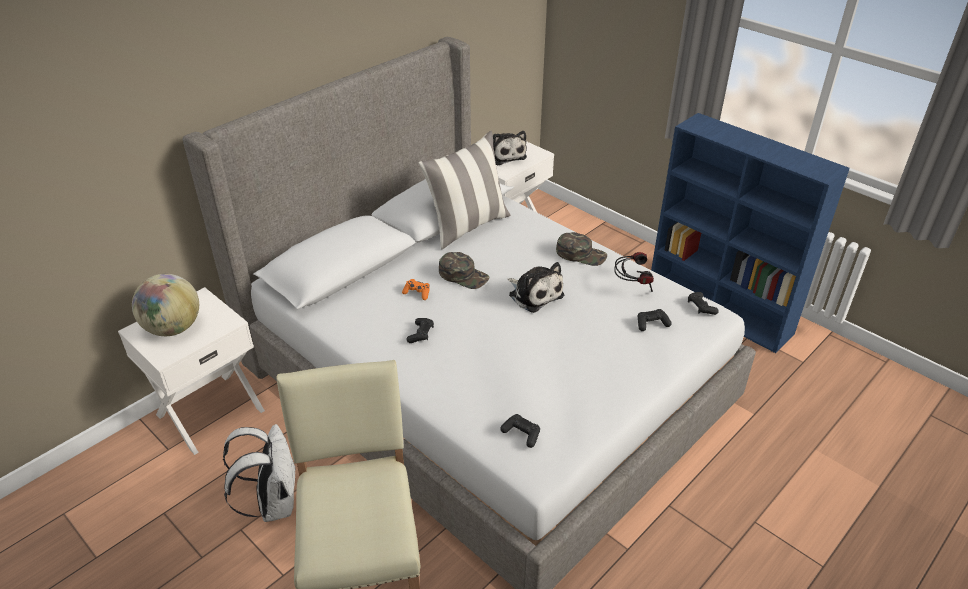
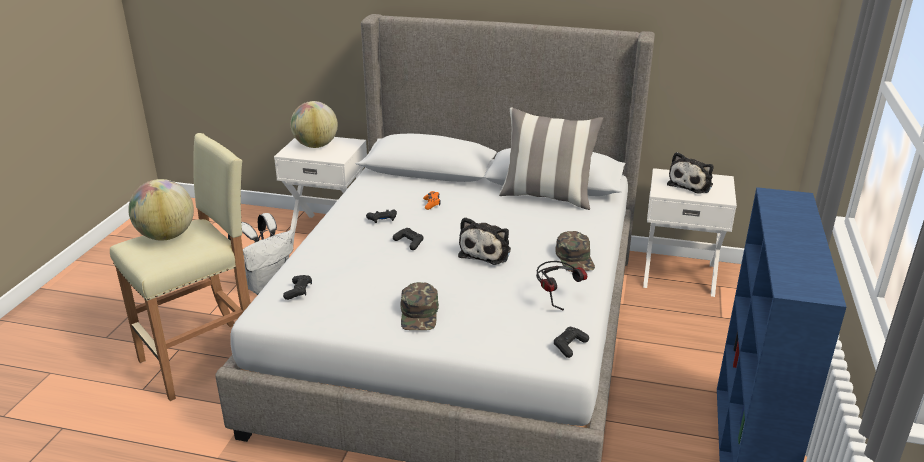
camera: 60 degrees right, 10 degrees down
(328, 512) = (166, 236): none -> globe
(463, 275) = (475, 215): green cap -> green cap (419, 314)
(652, 324) = (508, 322): black game controller -> black game controller (409, 243)

